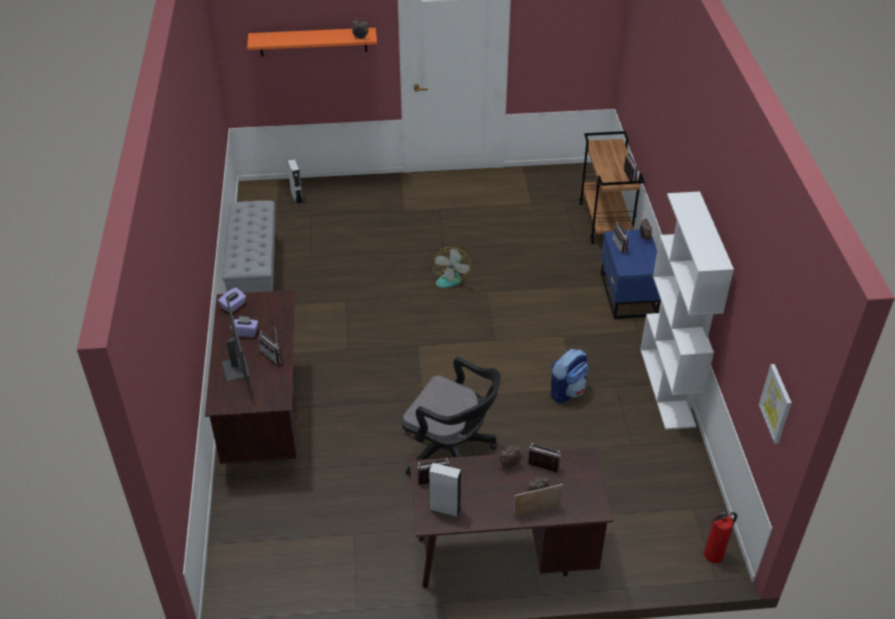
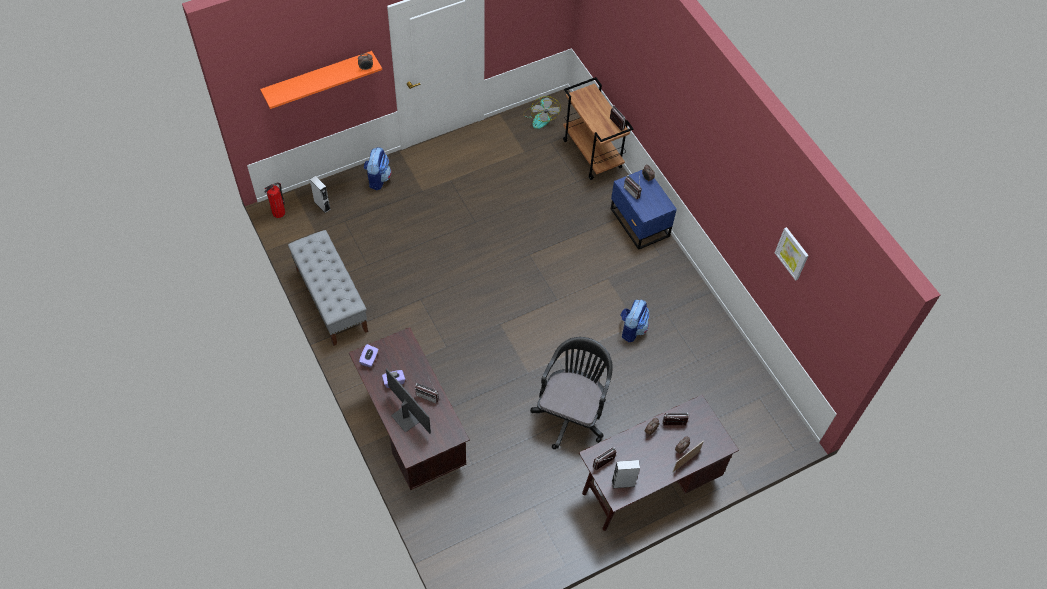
camera: 25 degrees left, 15 degrees up
(365, 190) = (378, 178): none -> backpack
(451, 277) = (494, 249): fan -> fan (540, 117)
(451, 452) = (571, 413): black office chair -> black office chair turned 75 degrees counterclockwise
(668, 387) = (702, 301): white bookcase -> none
(714, 554) = (786, 431): fire extinguisher -> fire extinguisher (279, 212)
(776, 403) = (833, 338): picture -> picture (792, 253)

